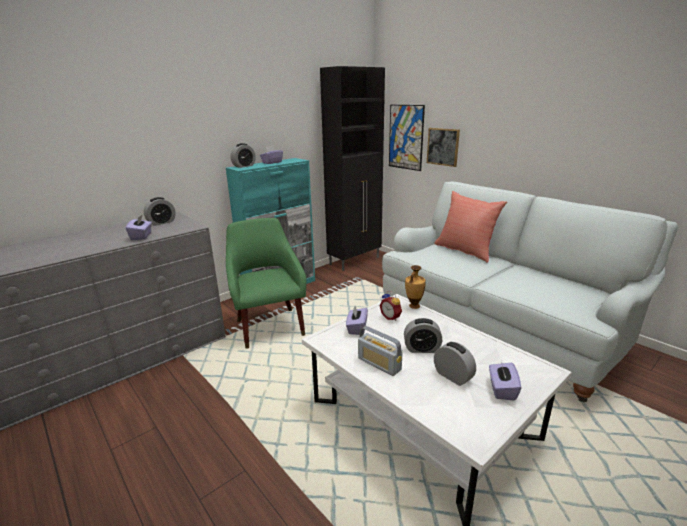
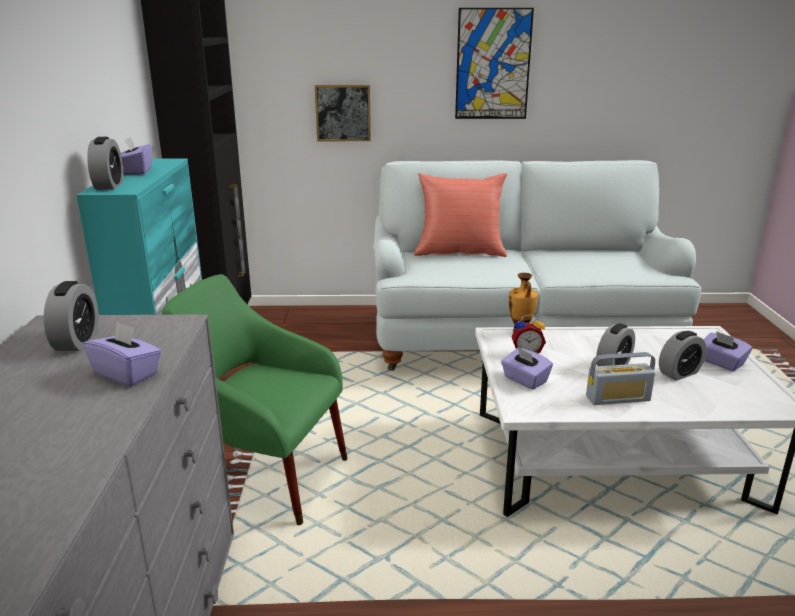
camera: 50 degrees left, 0 degrees up
(406, 137) = (266, 103): picture -> picture (493, 64)
(453, 376) = (679, 373): alarm clock -> alarm clock turned 150 degrees clockwise

